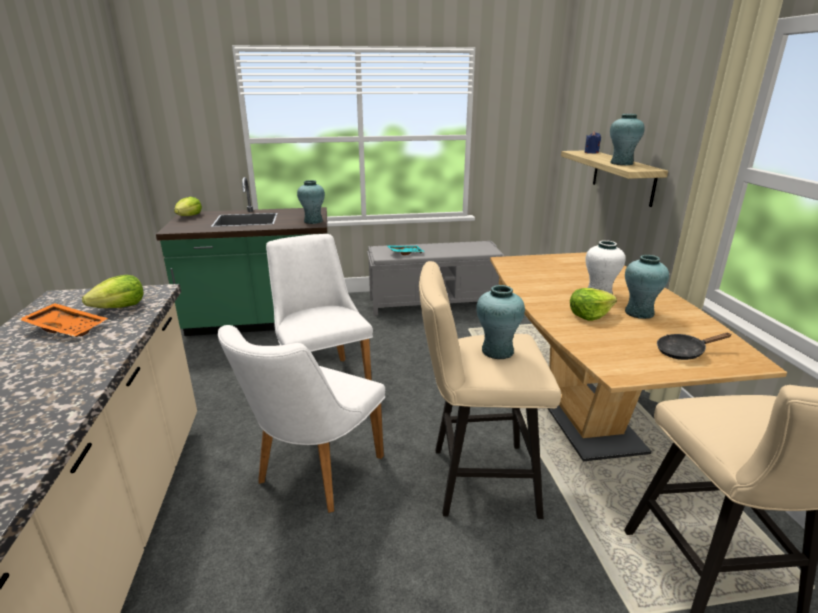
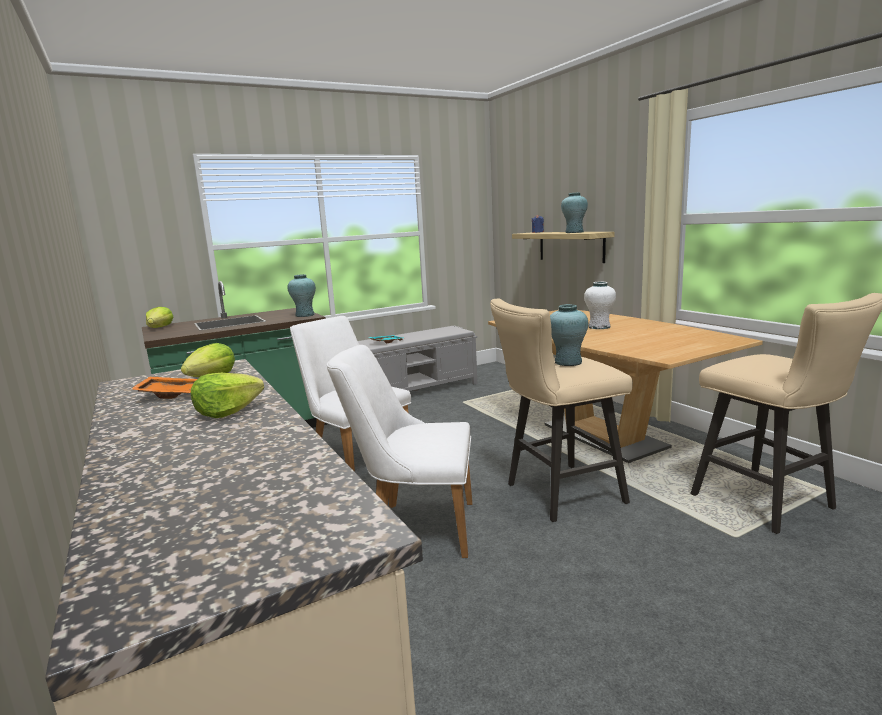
camera: 20 degrees left, 10 degrees down
(312, 475) = (413, 527): white chair -> white chair turned 90 degrees clockwise
(589, 315) = (607, 337): lettuce -> lettuce (227, 411)
(639, 313) = (639, 331): turquoise vase -> none
(684, 352) = (692, 342): black frying pan -> none

